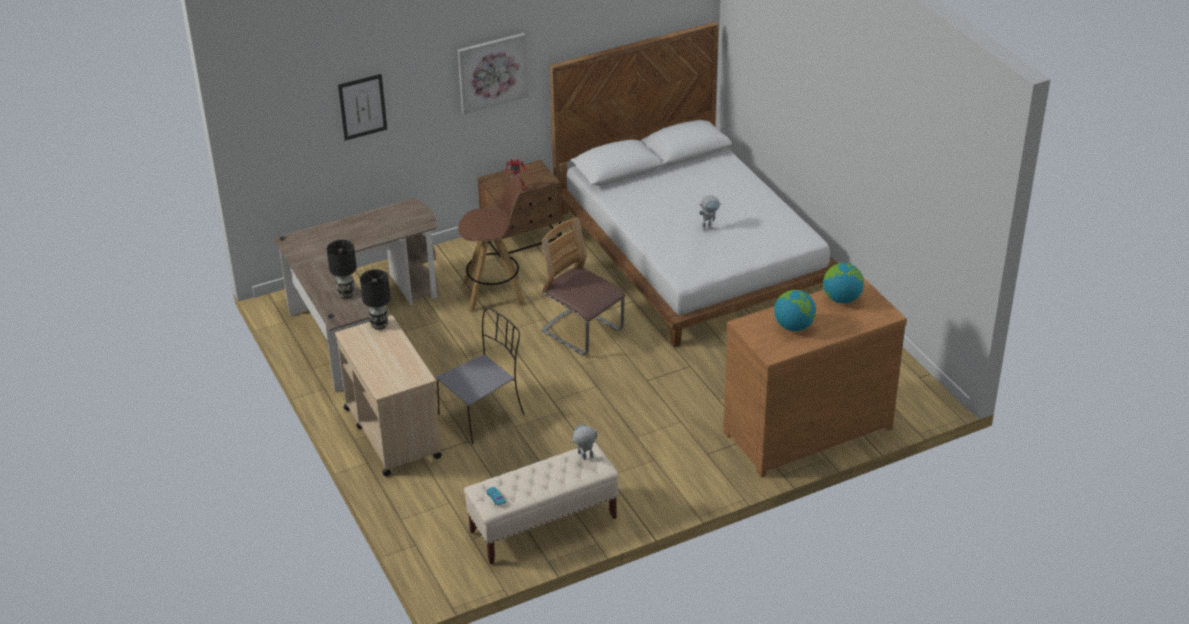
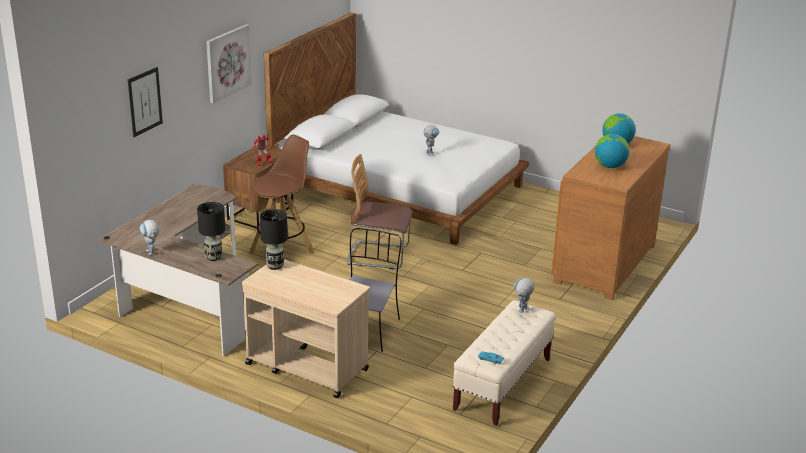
camera: 35 degrees left, 10 degrees down
(301, 270) = (152, 253): none -> toy robot

